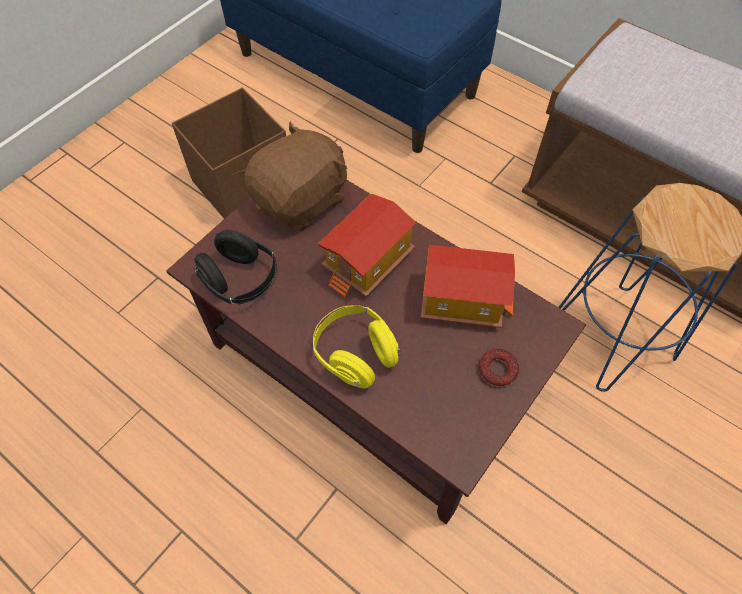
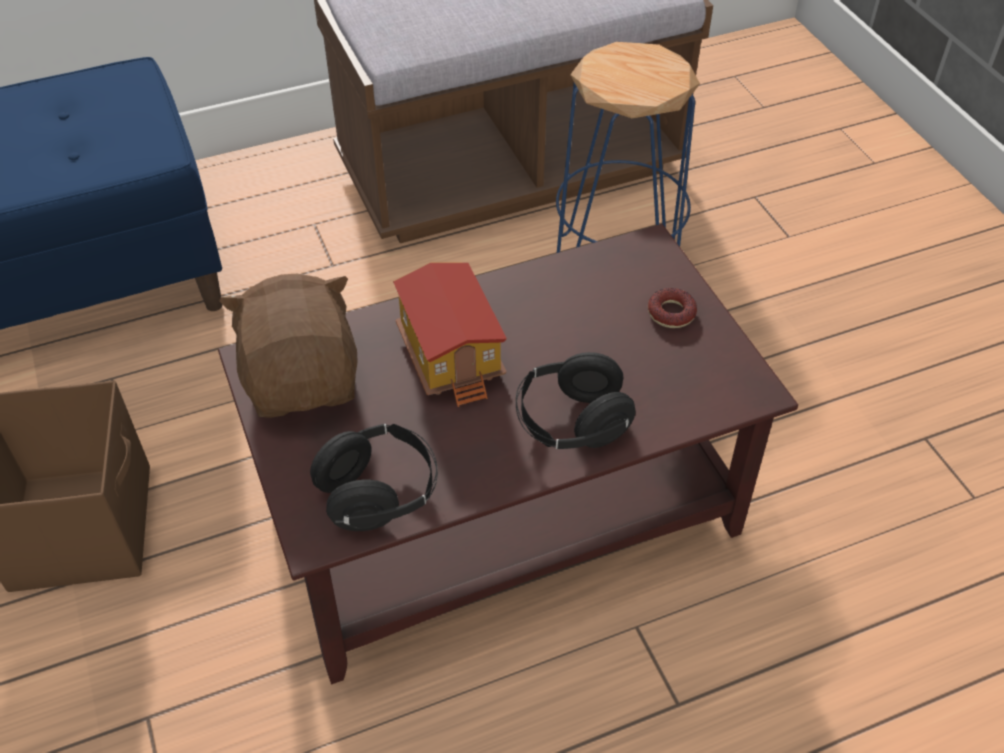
camera: 60 degrees left, 10 degrees down
(355, 354) = (571, 423): yellow headphones -> black headphones
(463, 300) = (566, 299): toy house -> none

